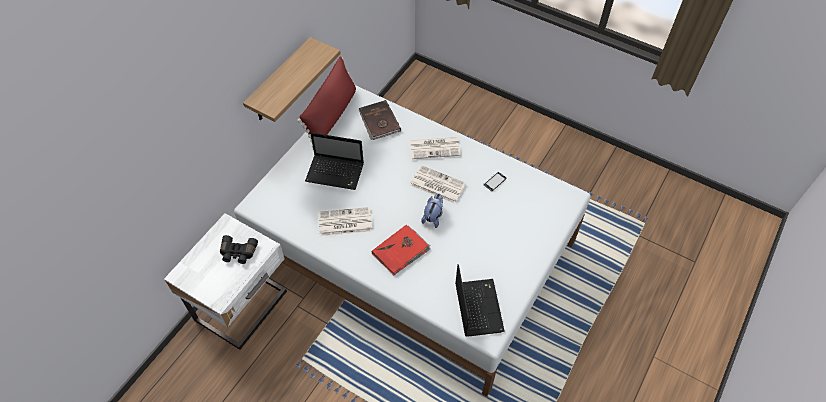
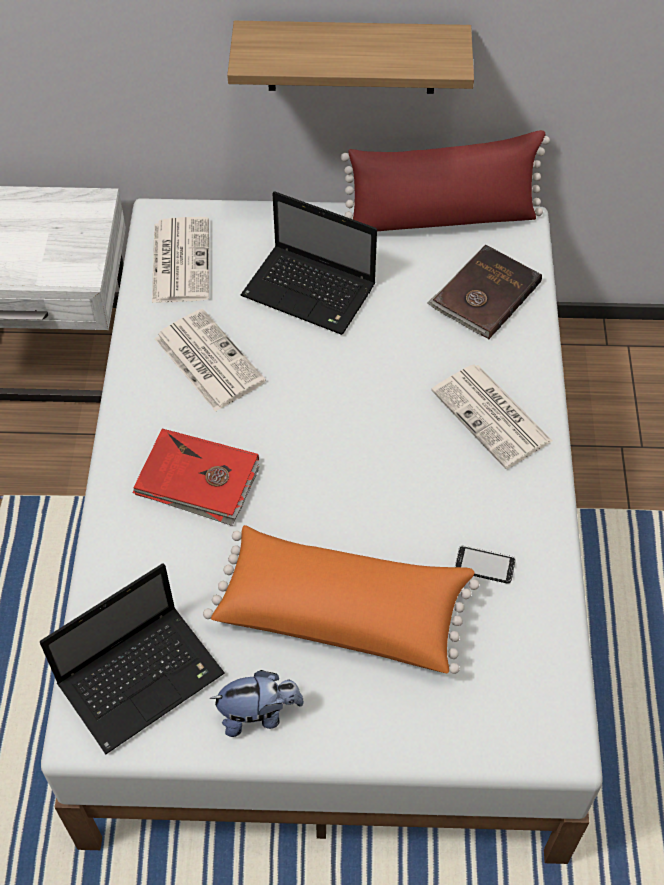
camera: 60 degrees right, 0 degrees up
(238, 253) = (47, 247): black binoculars -> none
(336, 173) = (311, 292): laptop -> laptop turned 45 degrees counterclockwise
(433, 216) = (315, 495): plush toy -> plush toy (259, 714)
(436, 184) = (399, 463): newspaper -> newspaper (180, 260)
(487, 231) = (342, 610): none -> orange pillow

